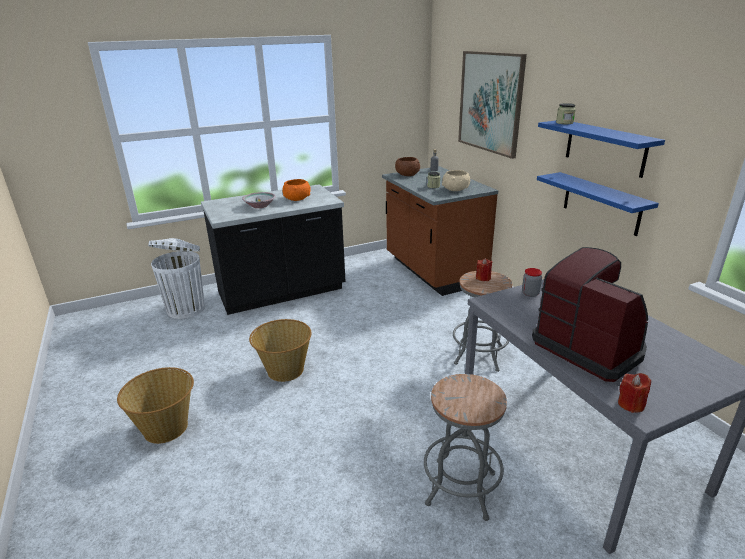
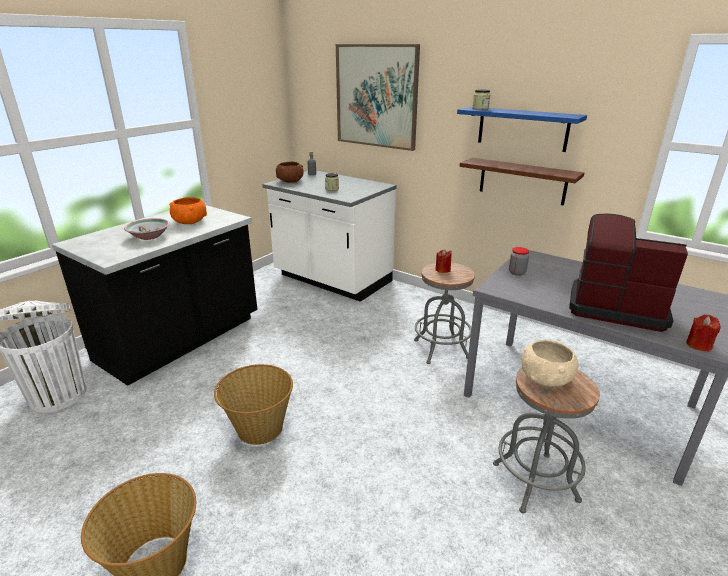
camera: 30 degrees left, 0 degrees up
(433, 271) = (332, 279): brown counter -> white counter
(455, 189) = (357, 189): beige bowl -> beige bowl (545, 378)
(601, 203) = (522, 181): blue shelf -> brown shelf

